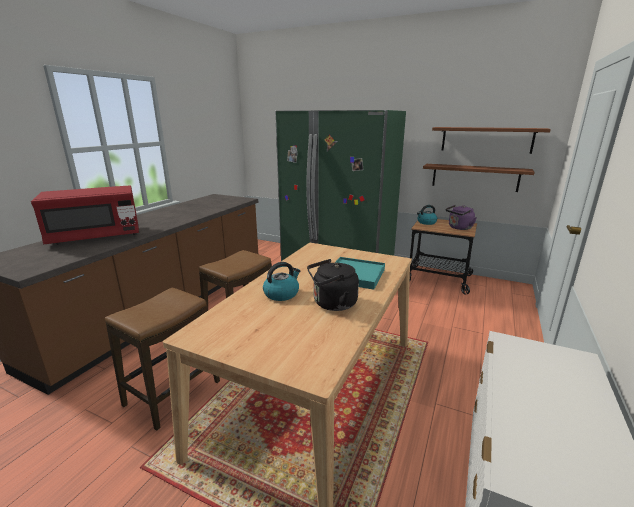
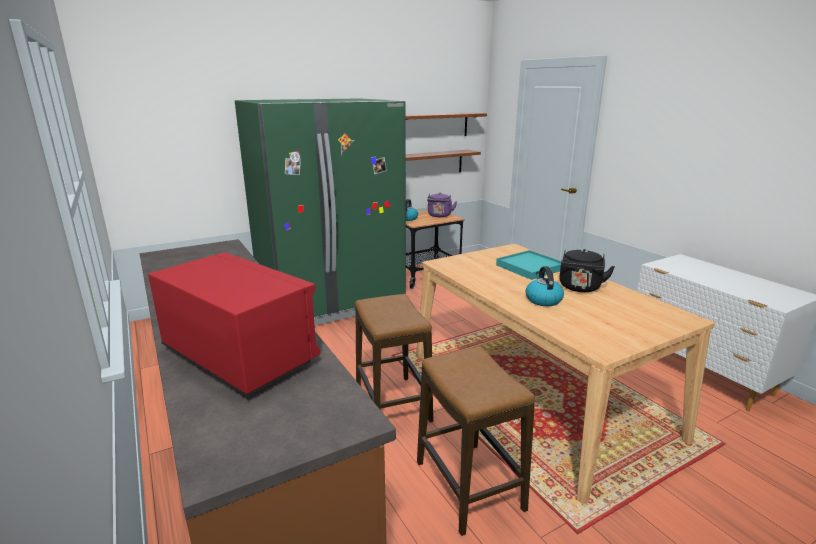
camera: 55 degrees left, 0 degrees up
(96, 237) = (239, 356): red microwave -> red microwave turned 60 degrees counterclockwise

